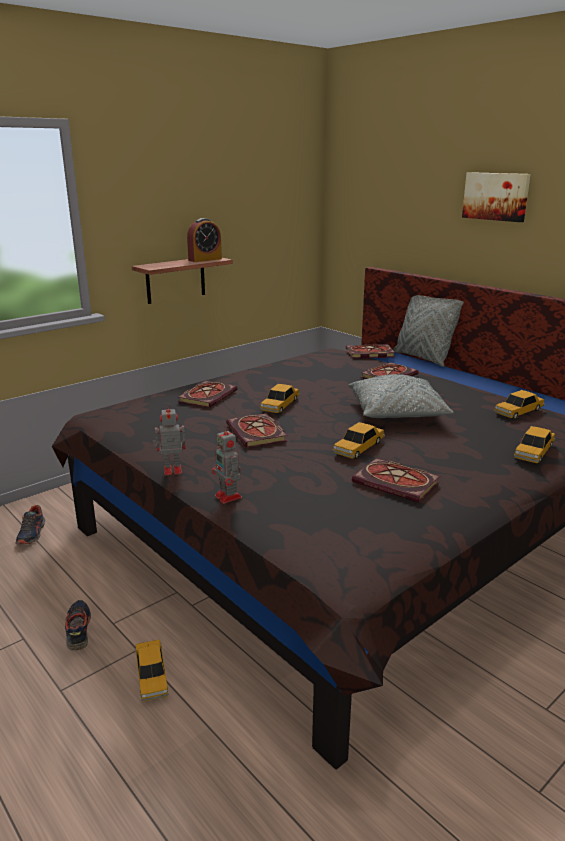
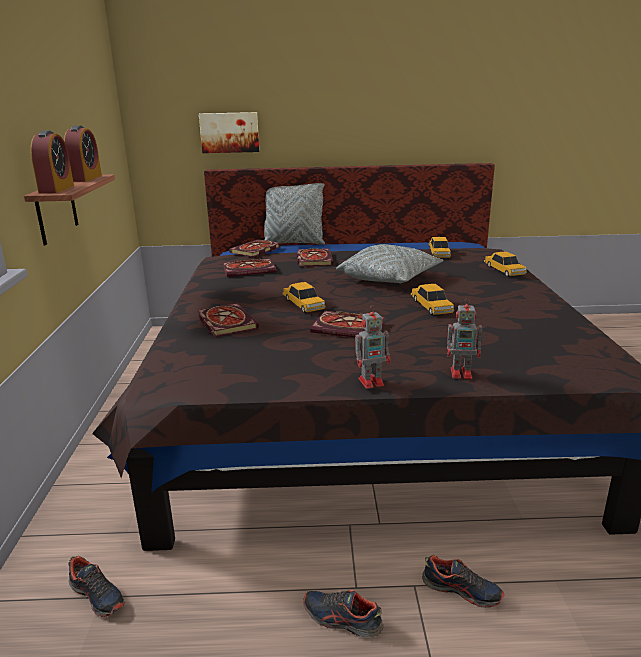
camera: 50 degrees left, 0 degrees up
(151, 676) = (461, 590): toy car -> shoe
(159, 264) = (56, 189): none -> alarm clock
(171, 470) = (372, 381): toy robot -> toy robot turned 135 degrees counterclockwise
(398, 483) = (506, 314): book -> book (250, 270)
(496, 196) = (333, 87): picture -> picture (229, 132)

